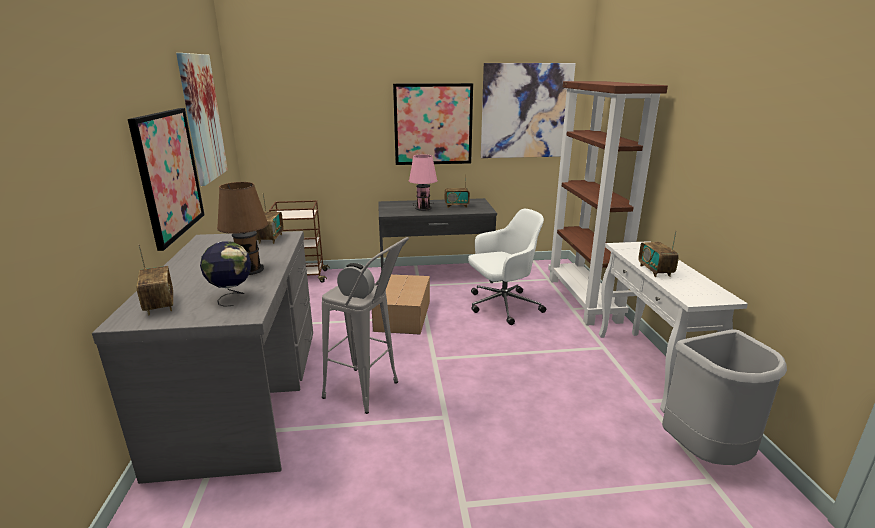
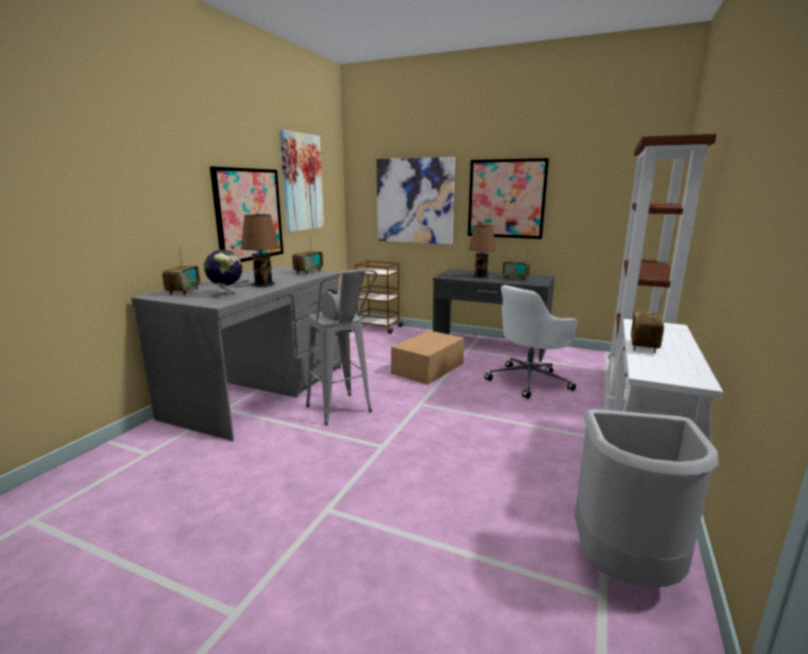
camera: 30 degrees right, 5 degrees down
(423, 208) = (481, 276): pink table lamp -> brown table lamp
(502, 306) = (529, 381): white office chair -> white office chair turned 135 degrees clockwise
(526, 111) = (607, 187): picture -> picture (414, 201)

